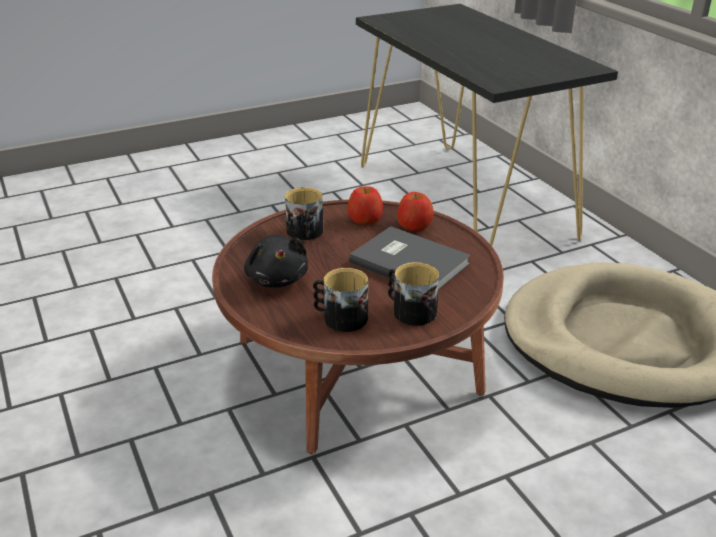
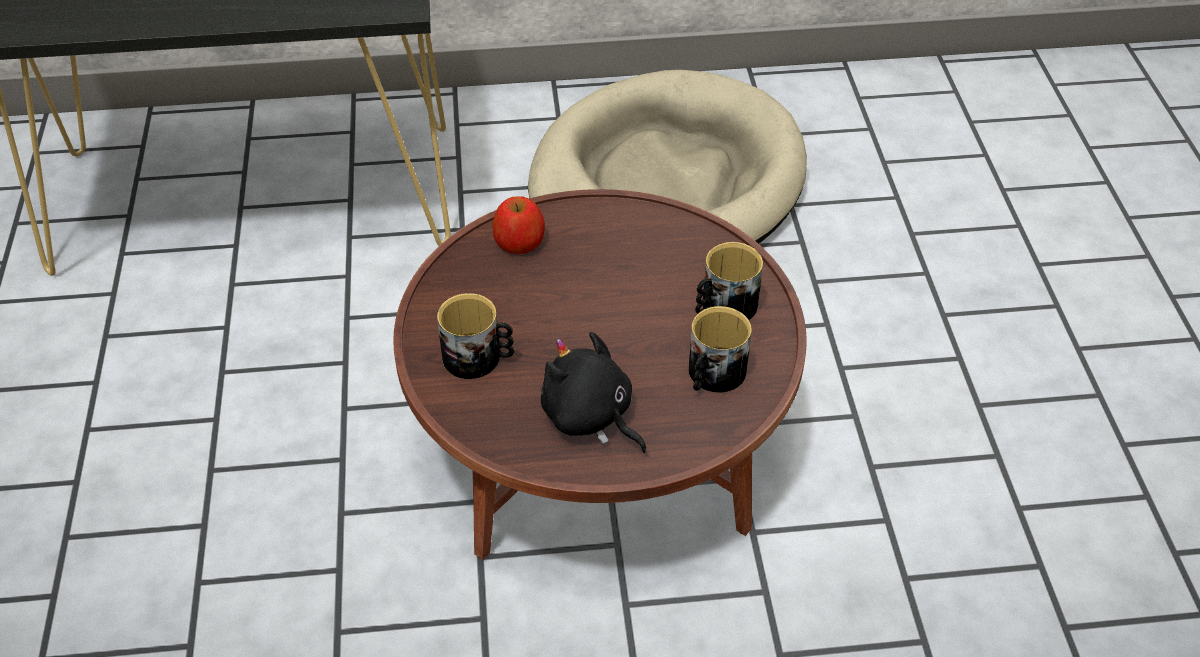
camera: 70 degrees left, 15 degrees up
(277, 279) = (590, 417): black plush toy -> black plush toy turned 135 degrees counterclockwise
(365, 219) = (473, 284): apple -> none
(409, 262) = (611, 274): grey book -> none

